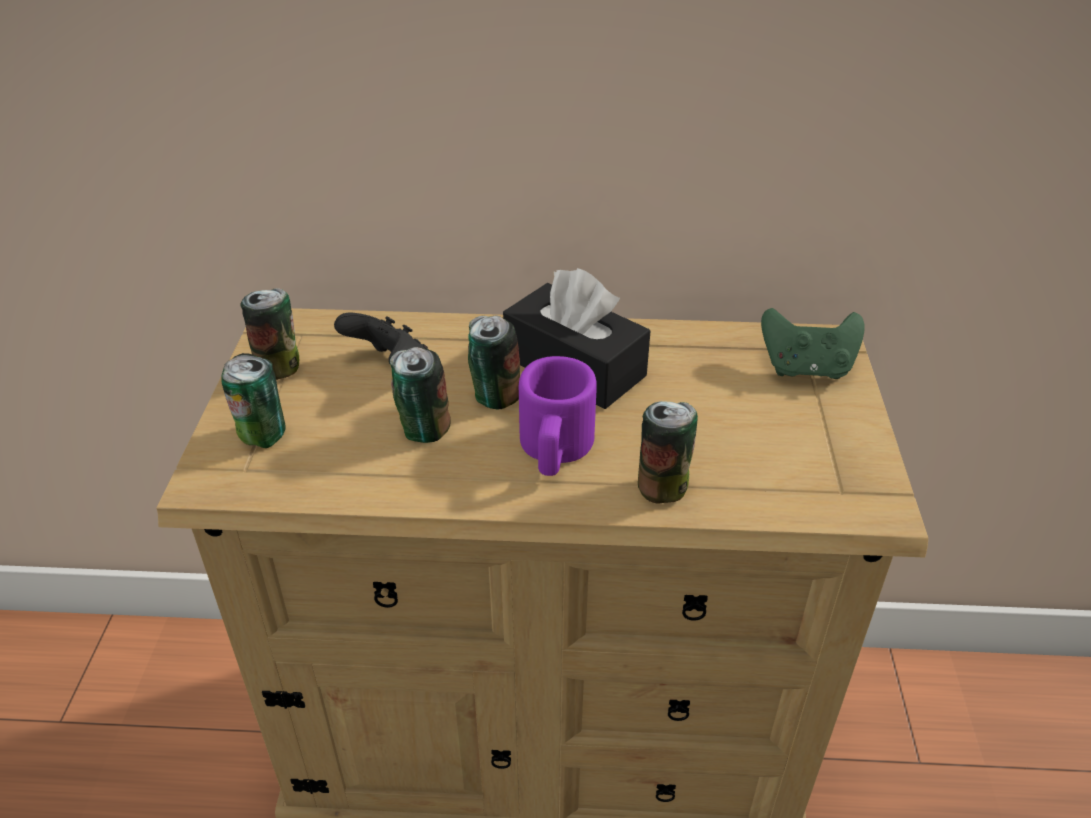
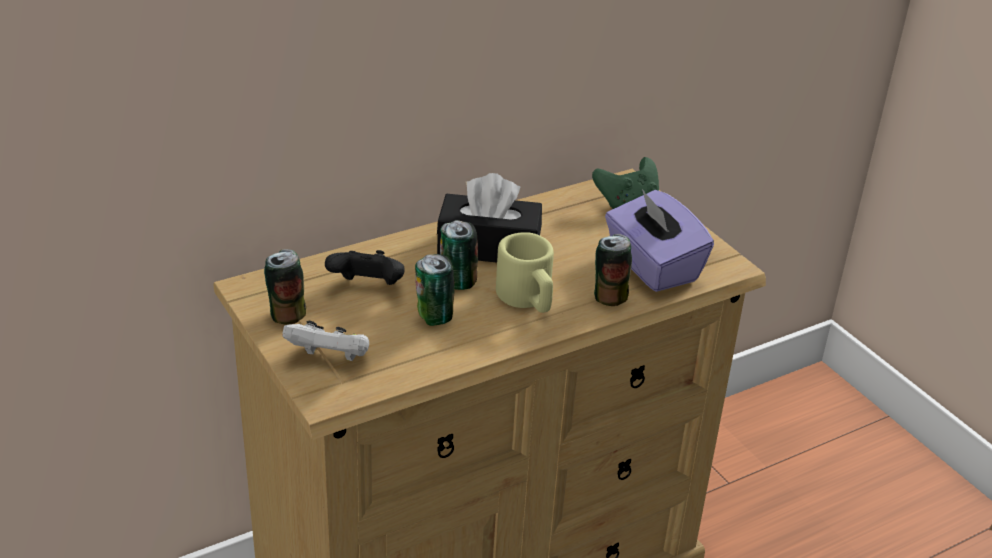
camera: 35 degrees left, 5 degrees down
(262, 436) = (330, 359): can -> white game controller
(554, 449) = (528, 299): purple mug -> beige mug
(762, 466) = (652, 266): none -> purple tissue box

